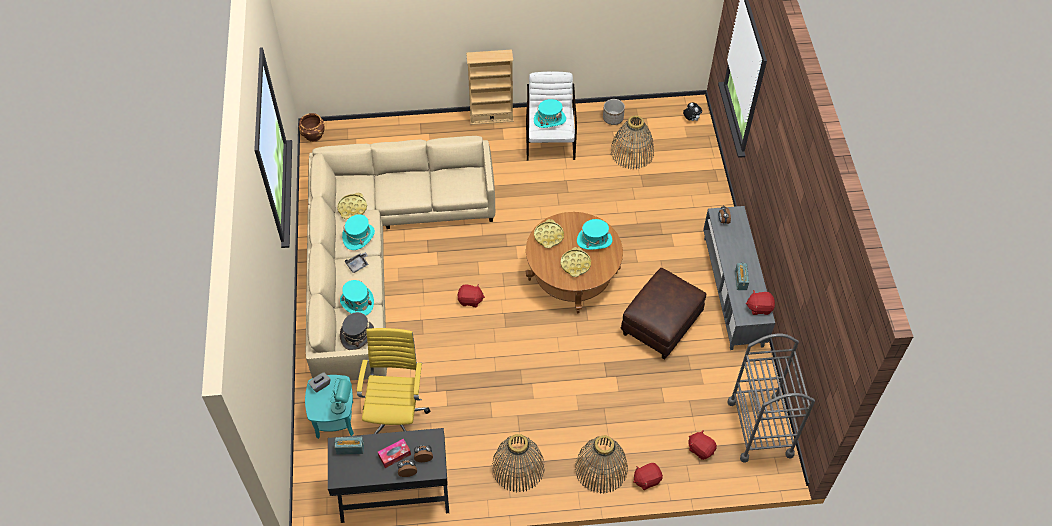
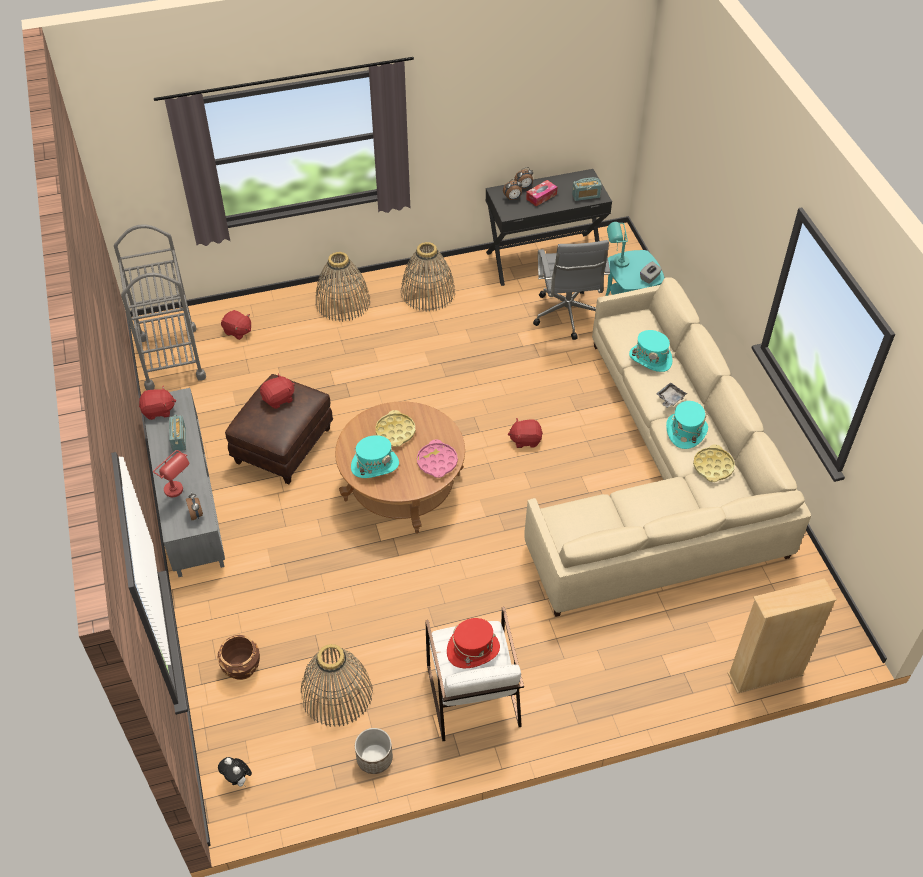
camera: 170 degrees right, 5 degrees down
(313, 135) = (847, 641): brown planter -> brown planter (242, 667)
(357, 335) = (634, 327): grey hat -> none
(396, 416) = (567, 317): yellow office chair -> grey office chair
(491, 118) = (580, 724): beige bookcase -> beige bookcase (765, 675)
(549, 119) = (473, 650): turquoise hat -> red hat
(549, 236) = (437, 462): yellow tray -> pink tray
(646, 479) = (295, 300): red plush toy -> red plush toy (279, 399)
(737, 238) = (179, 492): none -> red table lamp

